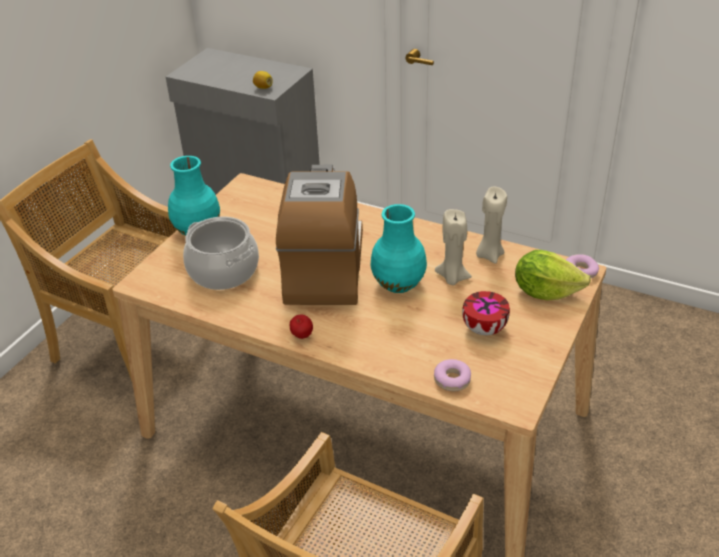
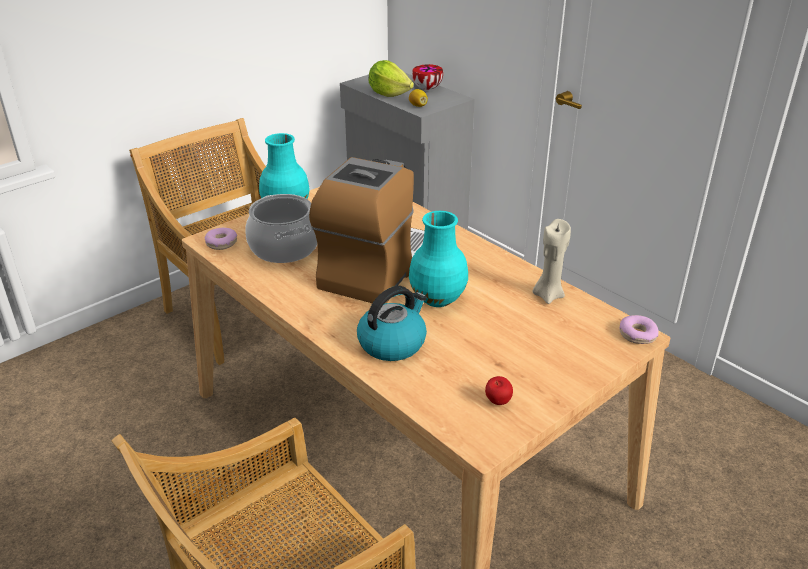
camera: 20 degrees right, 5 degrees down
(301, 336) = (314, 320): apple -> apple (497, 402)
(386, 338) = (392, 343): none -> kettle
(452, 278) = (495, 306): beige candle -> none
(452, 379) = (432, 399): donut -> donut (221, 243)
(483, 329) = (496, 361): bowl -> bowl (426, 88)
(545, 291) = (586, 344): lettuce -> lettuce (389, 94)

